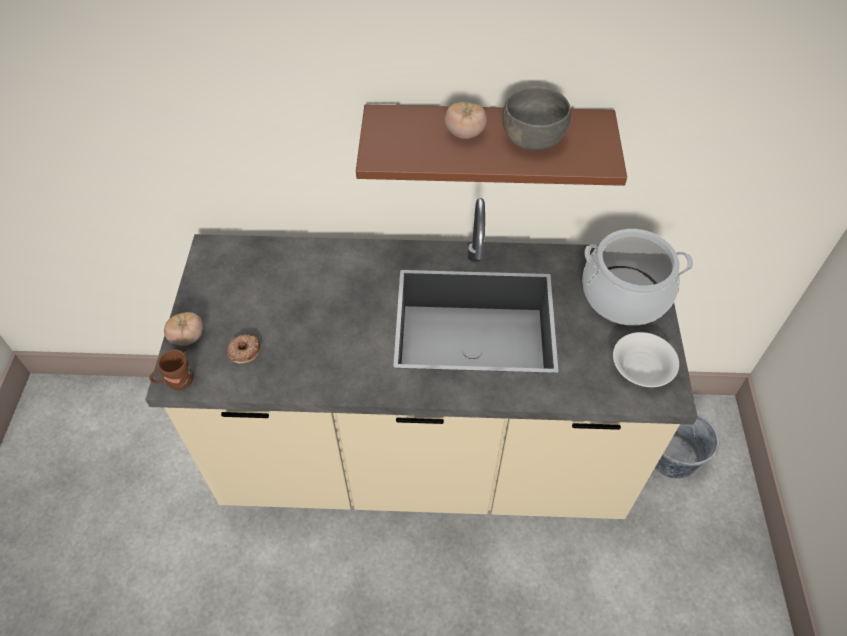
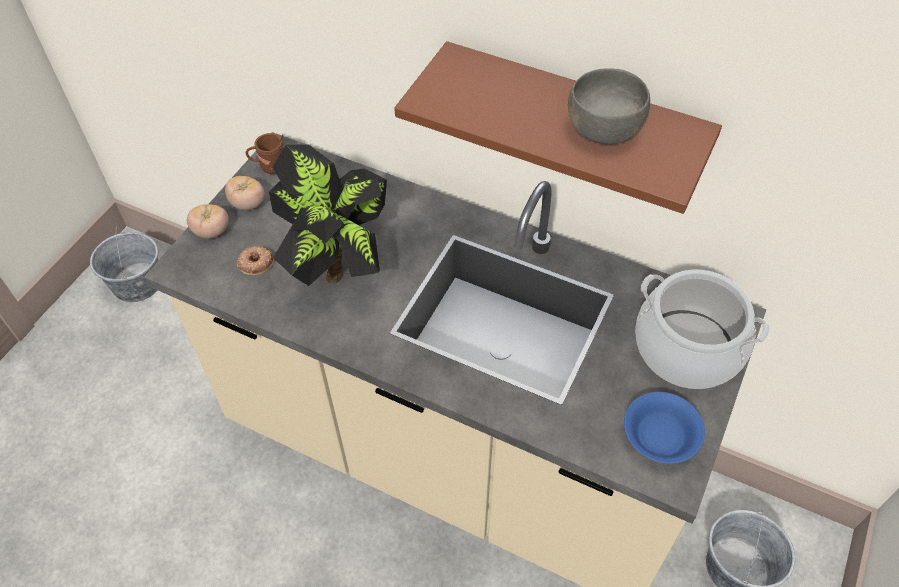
camera: 25 degrees right, 0 degrees up
(68, 420) = (137, 283): none -> grey bucket
(176, 382) = (179, 271): brown mug -> brown mug (269, 167)
(318, 325) = (339, 262): none -> potted plant
(464, 134) = (531, 102): tomato -> tomato (248, 204)
(642, 368) = (661, 436): white bowl -> blue bowl

